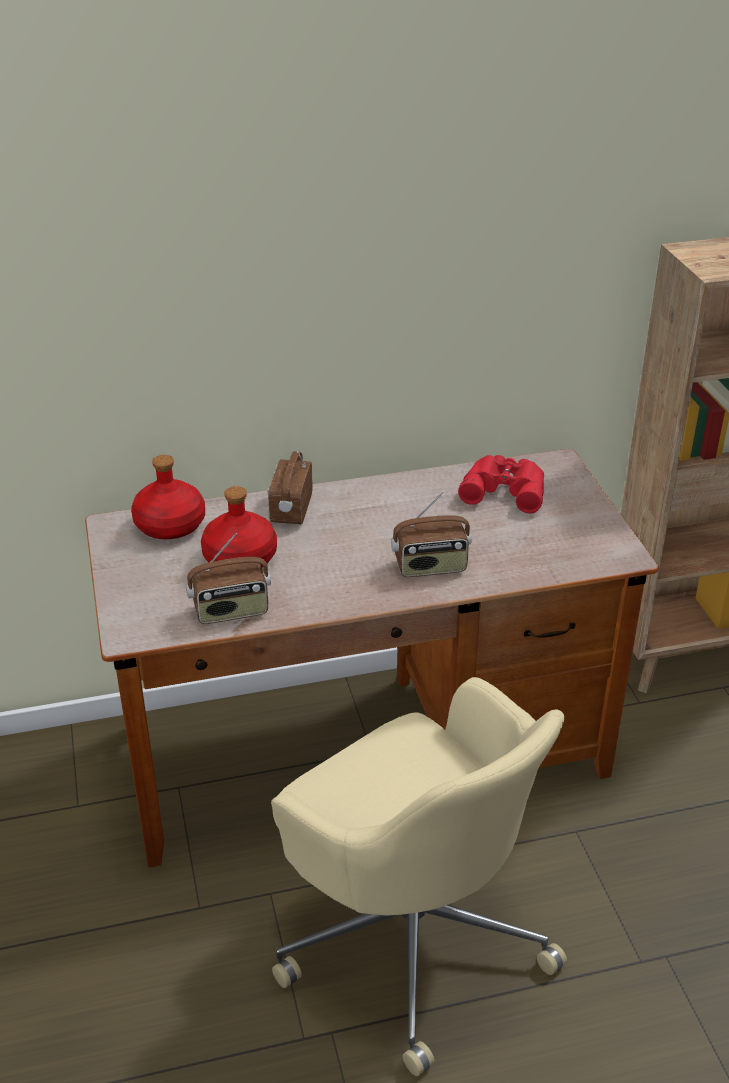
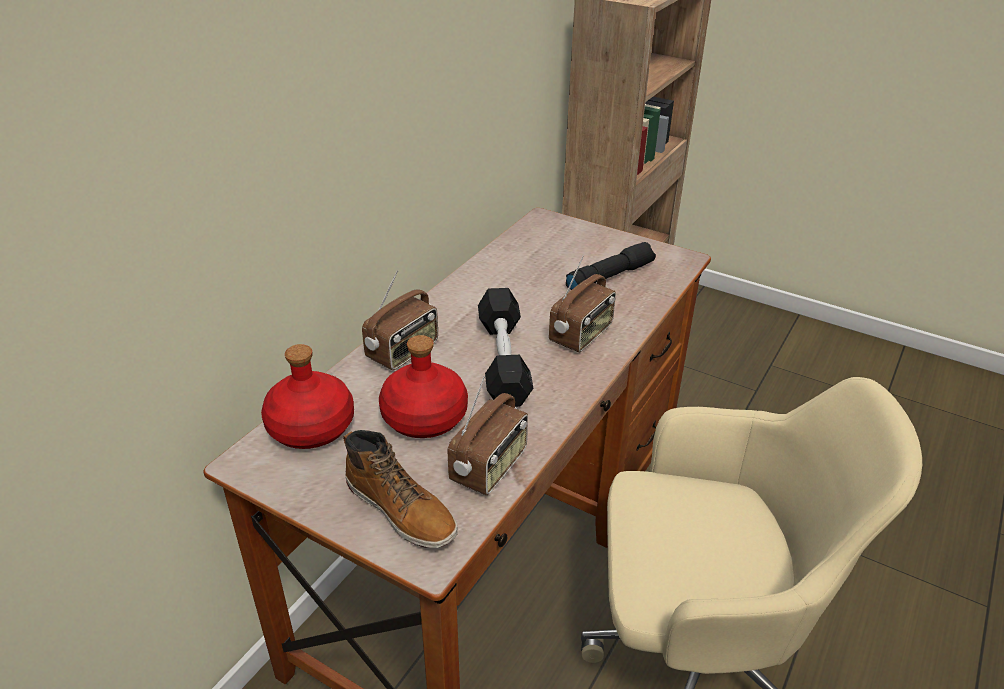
camera: 45 degrees left, 0 degrees up
(150, 601) = (401, 509): none -> boot
(290, 509) = (403, 352): radio -> radio turned 105 degrees counterclockwise
(345, 552) = (503, 360): none -> black dumbbell
(504, 488) = (538, 253): red binoculars -> none
(532, 536) = (609, 276): none -> black flashlight

